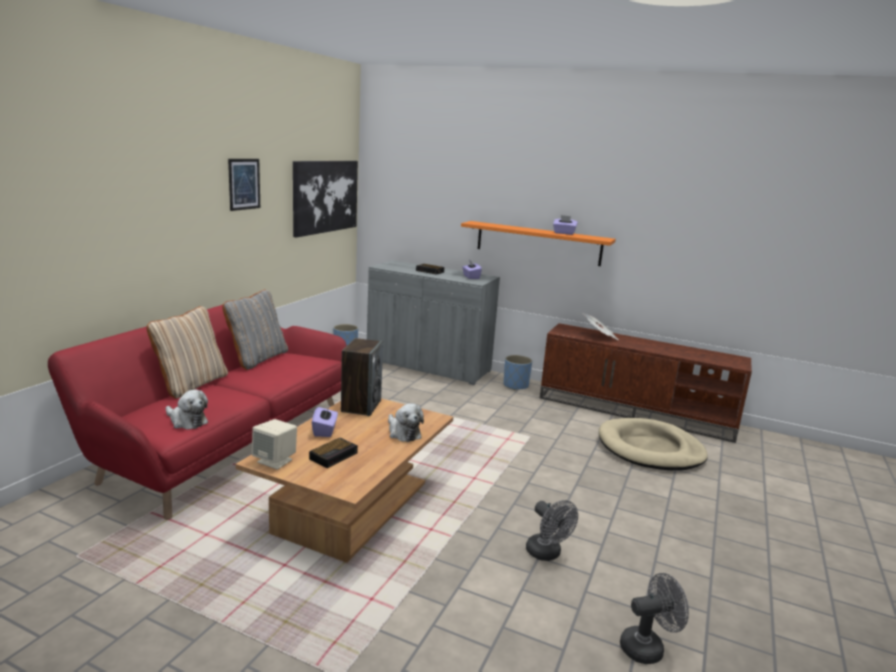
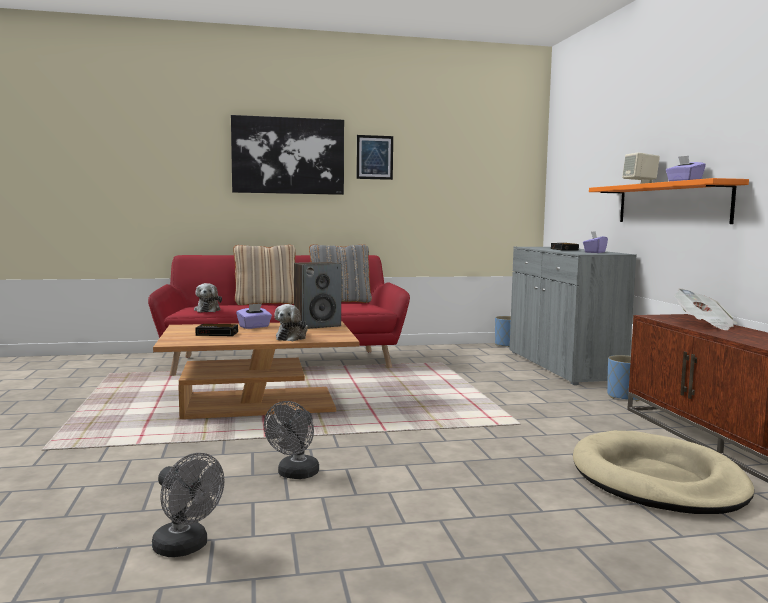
camera: 55 degrees right, 10 degrees down
(275, 461) = (186, 328): beige speaker -> beige speaker (639, 185)
(325, 196) = (488, 177): picture -> picture (288, 156)

